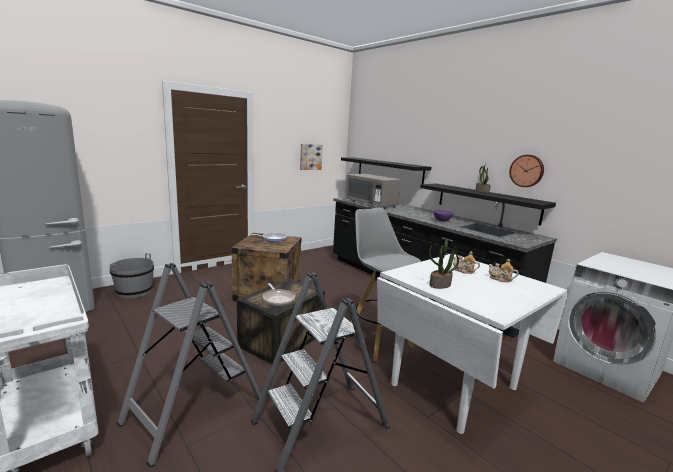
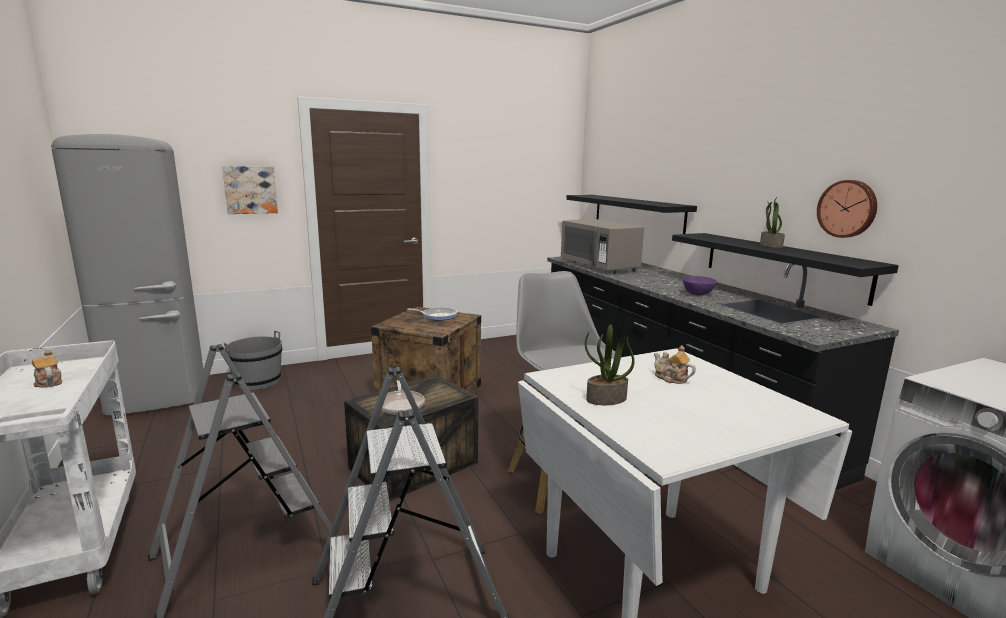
camera: 15 degrees right, 0 degrees up
(310, 156) = (520, 195): picture -> picture (250, 190)
(500, 279) = (728, 396): teapot -> teapot (48, 382)

